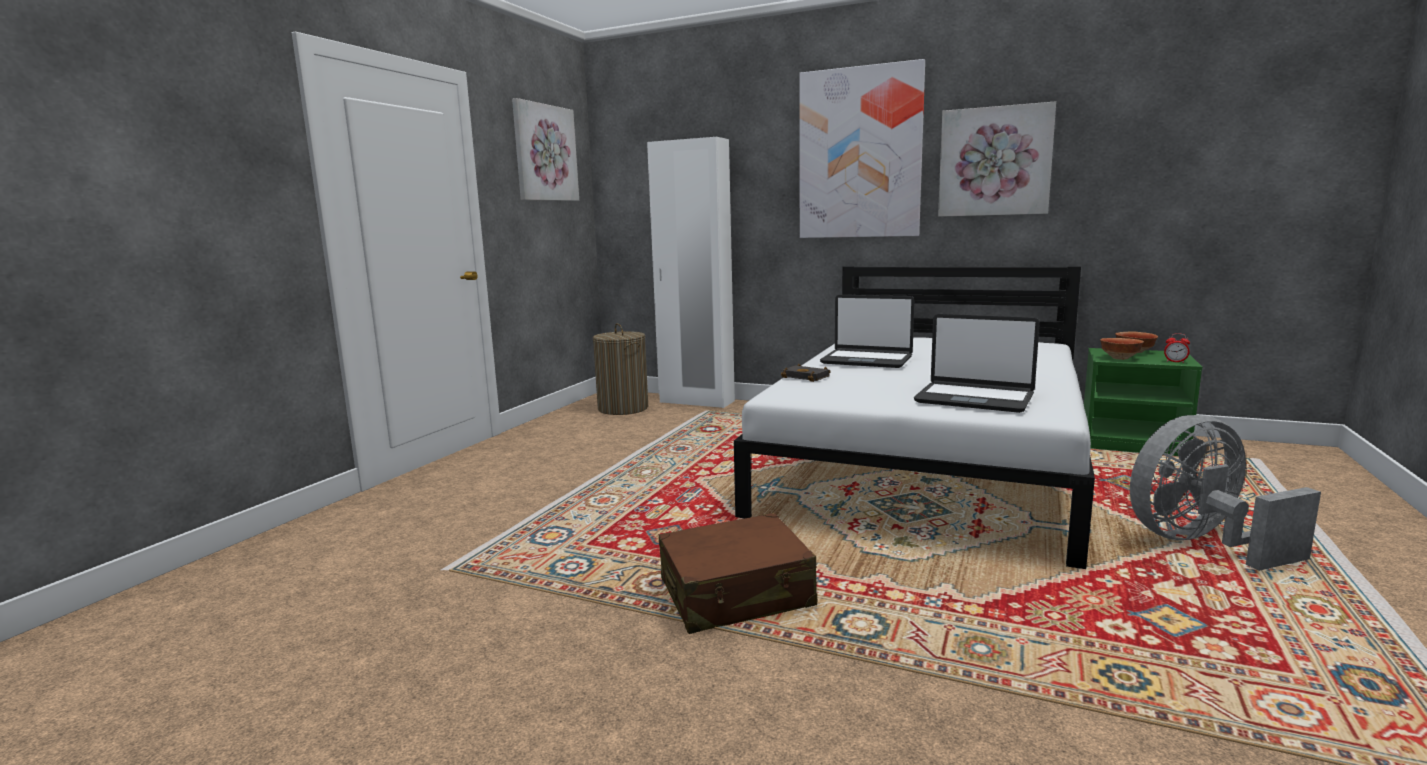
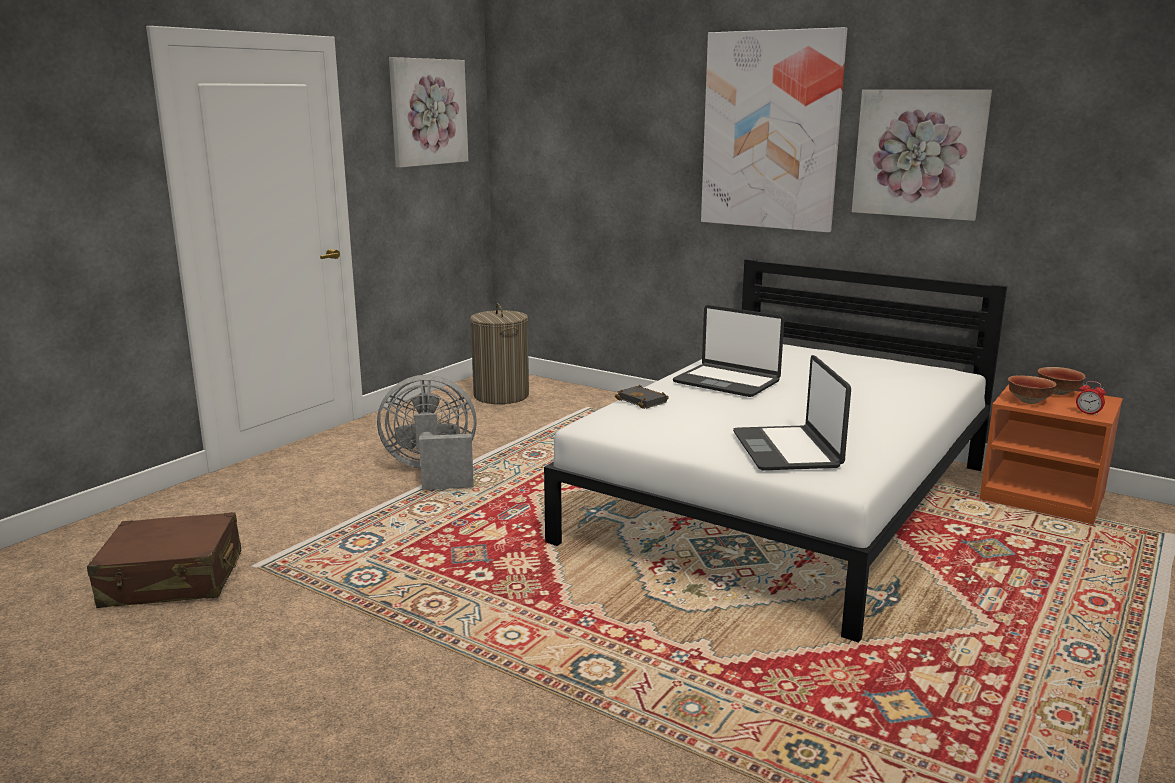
camera: 10 degrees right, 5 degrees up
(696, 402) = (584, 394): white wardrobe -> none
(736, 594) = (501, 624): brown suitcase -> brown suitcase (173, 580)
(974, 399) = (787, 450): laptop -> laptop turned 45 degrees clockwise
(1133, 442) = (1044, 497): green nightstand -> orange nightstand
(1200, 543) = (1007, 629): grey fan -> grey fan (432, 472)

